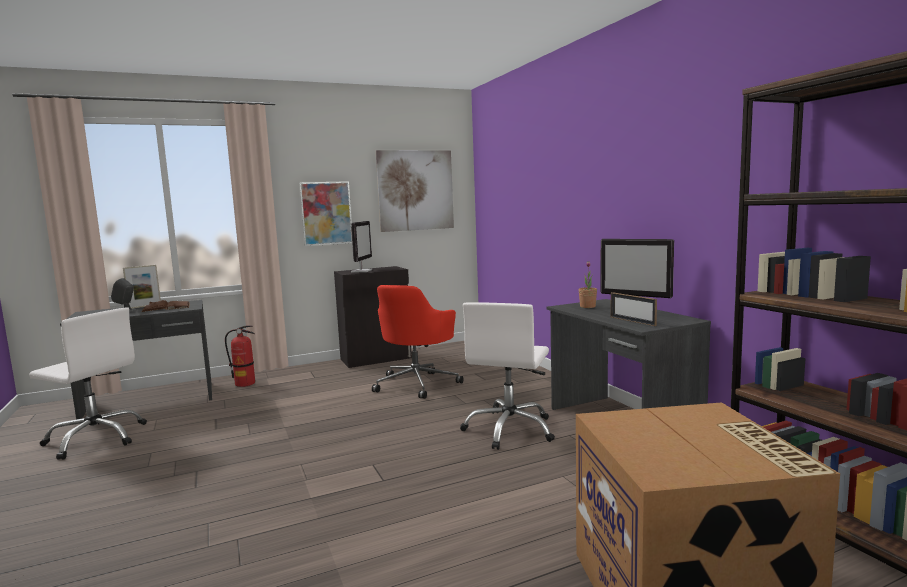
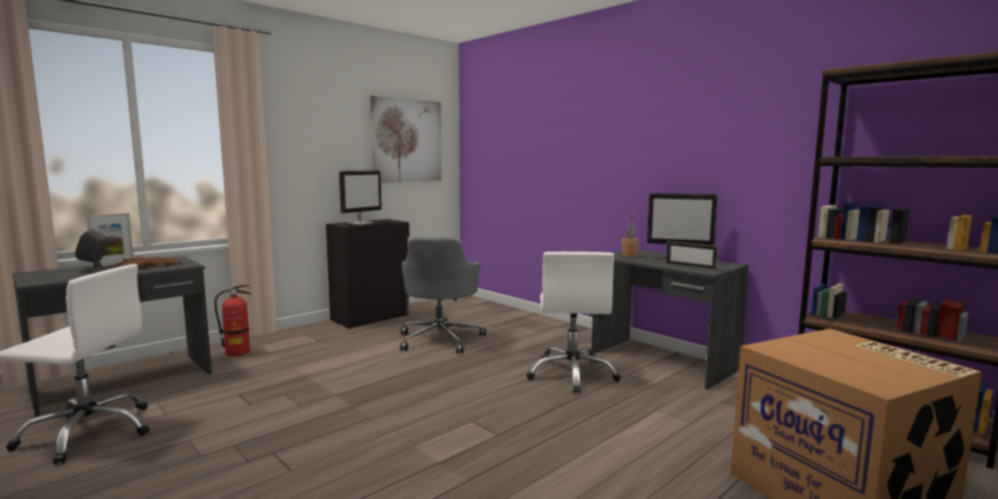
camera: 20 degrees left, 0 degrees up
(326, 213) = (319, 160): picture -> none
(361, 271) = (360, 223): monitor -> monitor turned 45 degrees clockwise
(417, 384) = (440, 339): red office chair -> grey office chair

